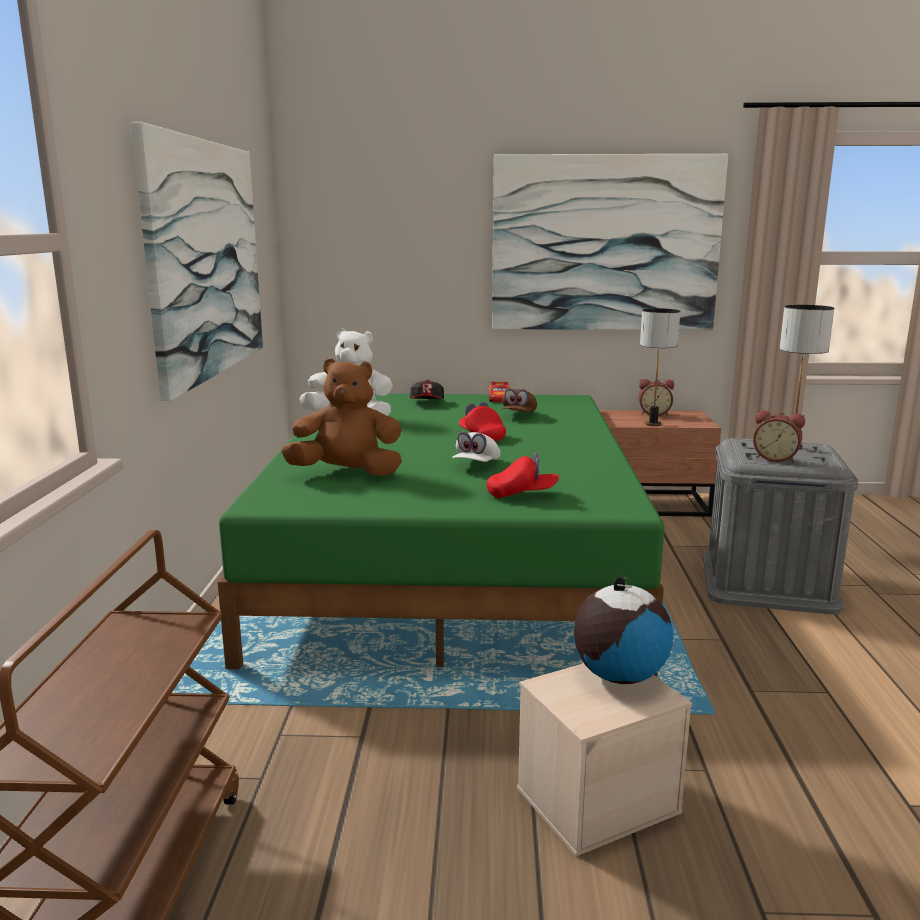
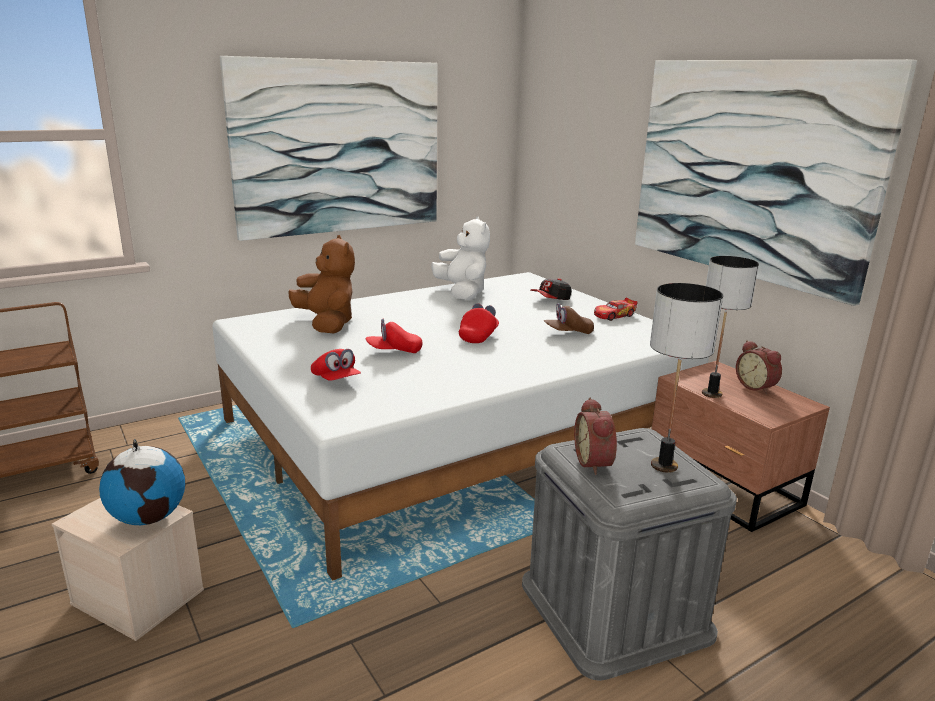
camera: 55 degrees right, 5 degrees up
(453, 560) = (456, 434): green bed -> white bed
(476, 465) = (394, 351): white cap -> red cap

